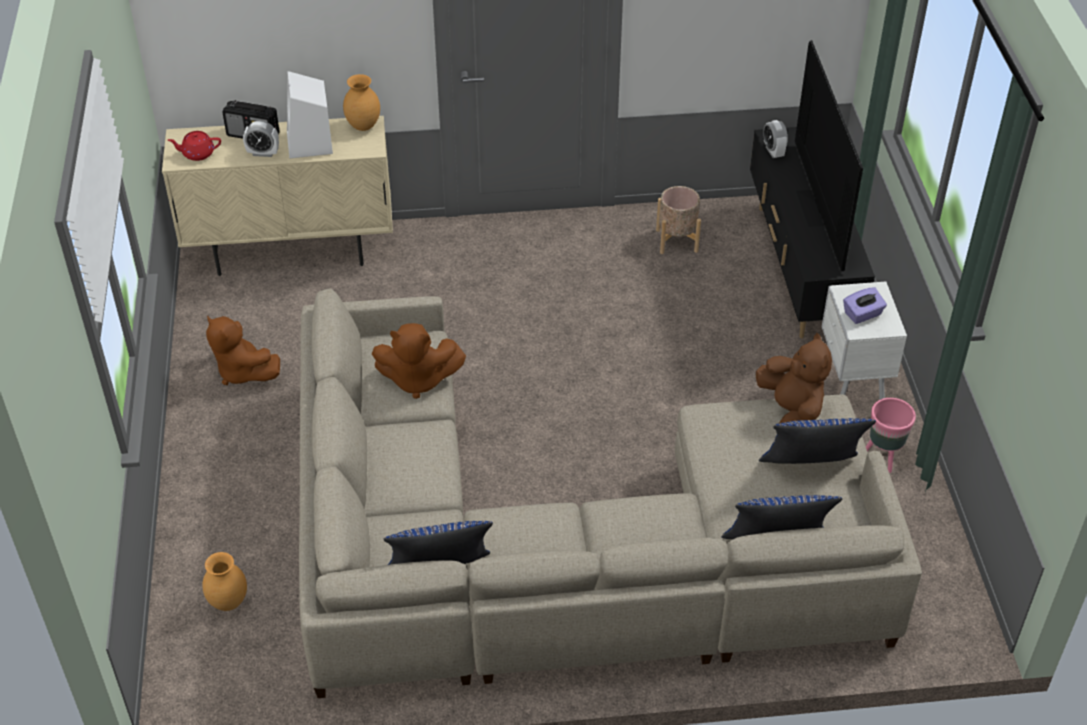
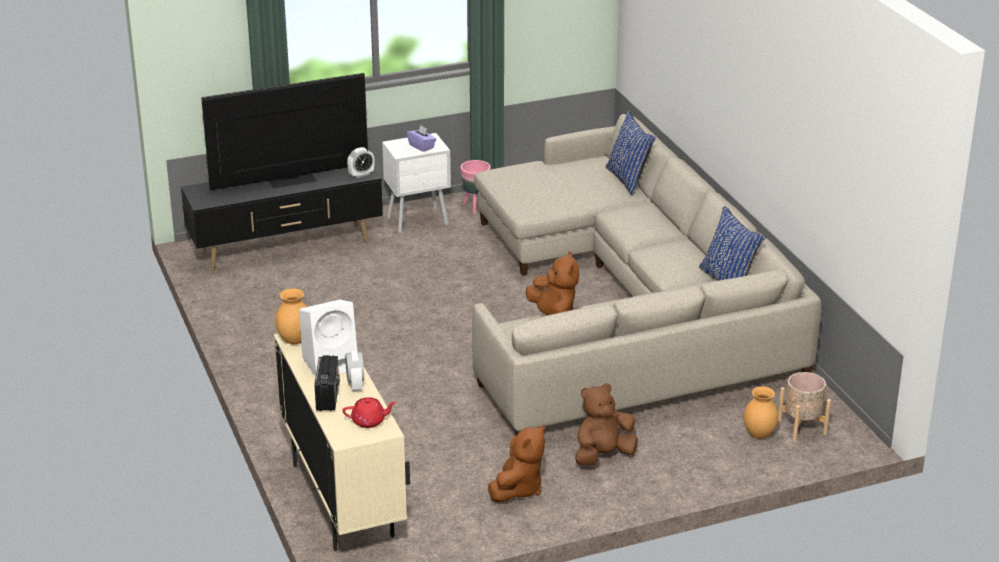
camera: 105 degrees left, 15 degrees down
(197, 154) = (369, 421): red teapot -> red teapot turned 75 degrees counterclockwise
(677, 241) = (265, 303): beige planter -> beige planter (802, 427)
(773, 152) = (223, 200): alarm clock -> alarm clock (361, 174)
(791, 412) = (506, 184): brown plush toy -> brown plush toy (603, 456)
(810, 470) = (558, 173): blue pillow -> none

